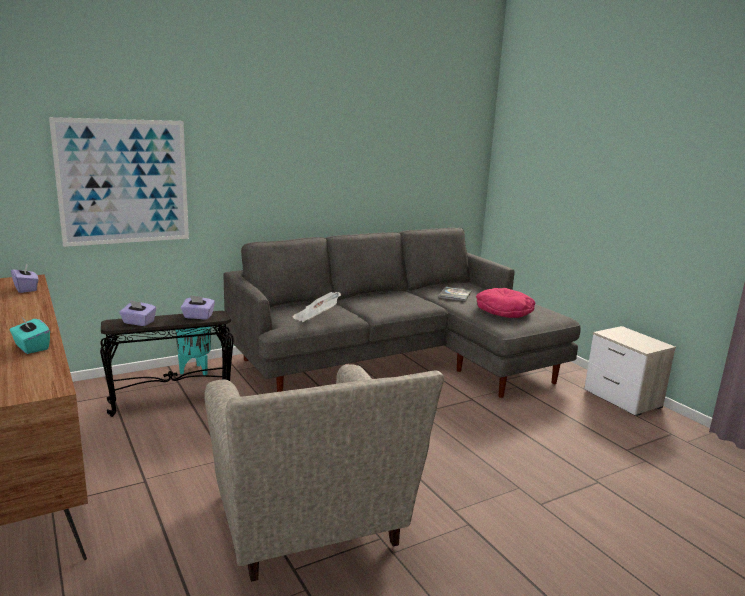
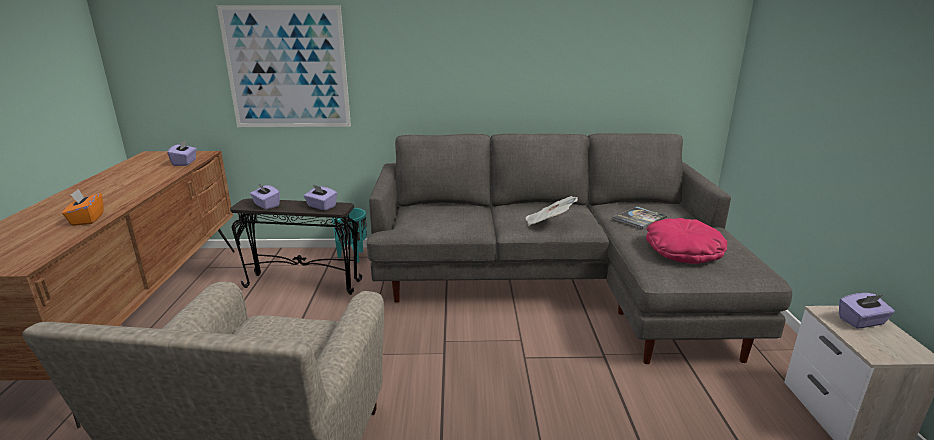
camera: 30 degrees right, 5 degrees up
(31, 347) = (87, 219): turquoise tissue box -> orange tissue box
(316, 318) = (439, 225): newspaper -> newspaper (548, 223)
(625, 334) = (861, 321): none -> purple tissue box

